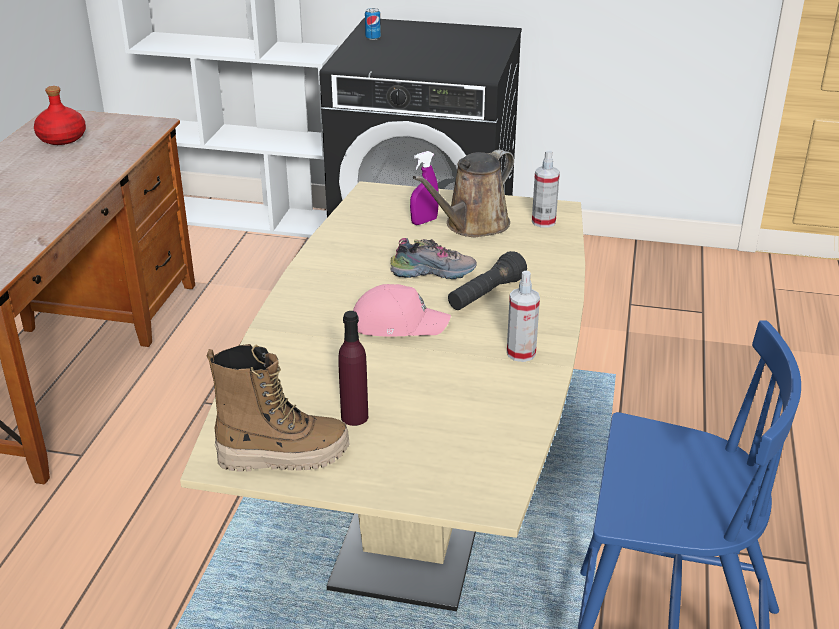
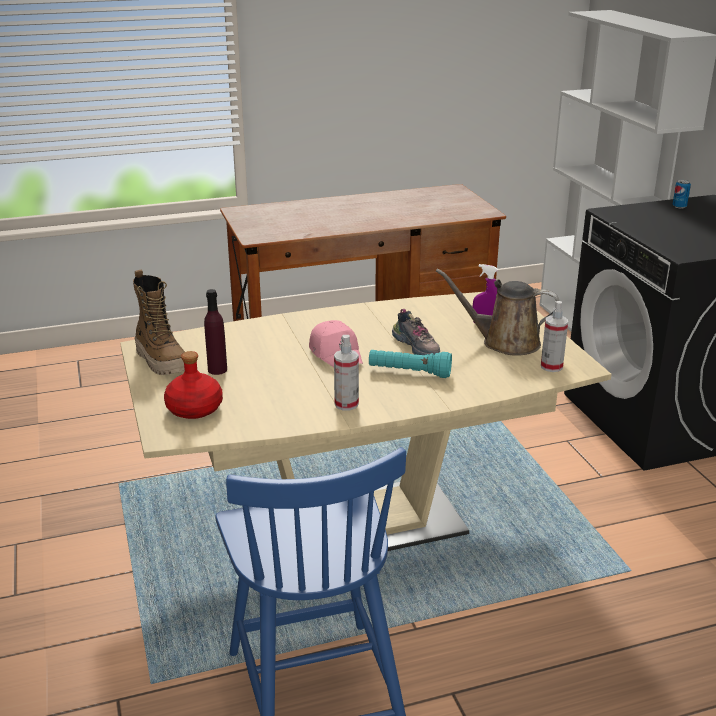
camera: 60 degrees right, 5 degrees down
(62, 138) = (429, 199): red bottle -> red bottle (195, 409)
(486, 295) = (409, 373): black flashlight -> turquoise flashlight

